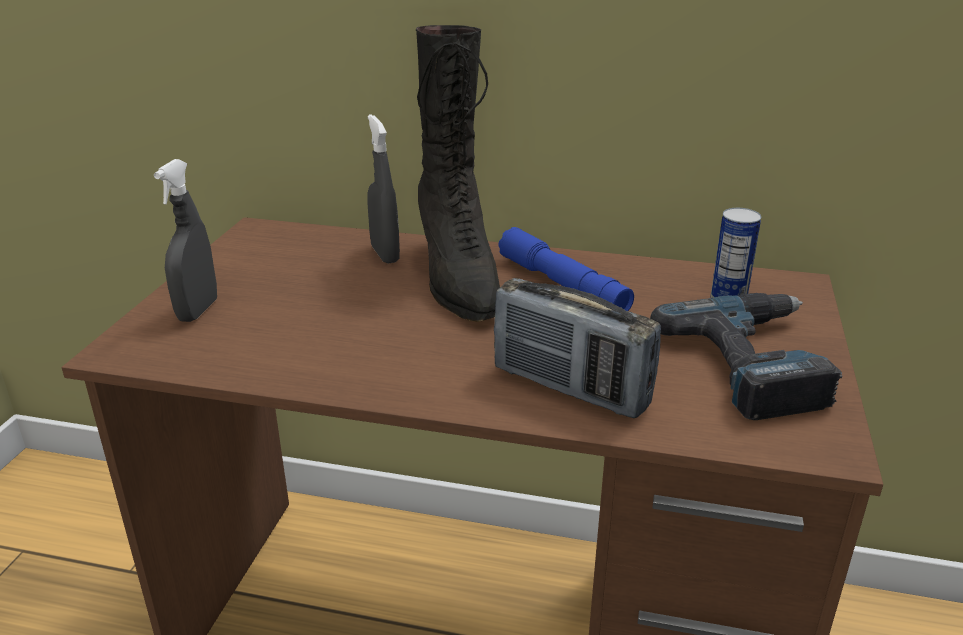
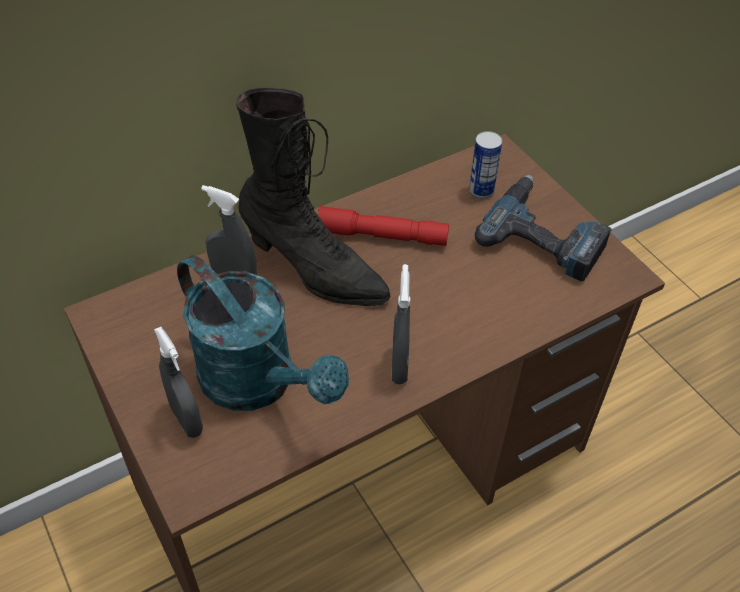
camera: 45 degrees left, 20 degrees up
(286, 319) = (259, 383): none -> turquoise watering can
(421, 374) = (399, 366): none -> grey spray bottle
(562, 285) = (382, 236): blue flashlight -> red flashlight
(570, 388) = (484, 318): radio -> none

